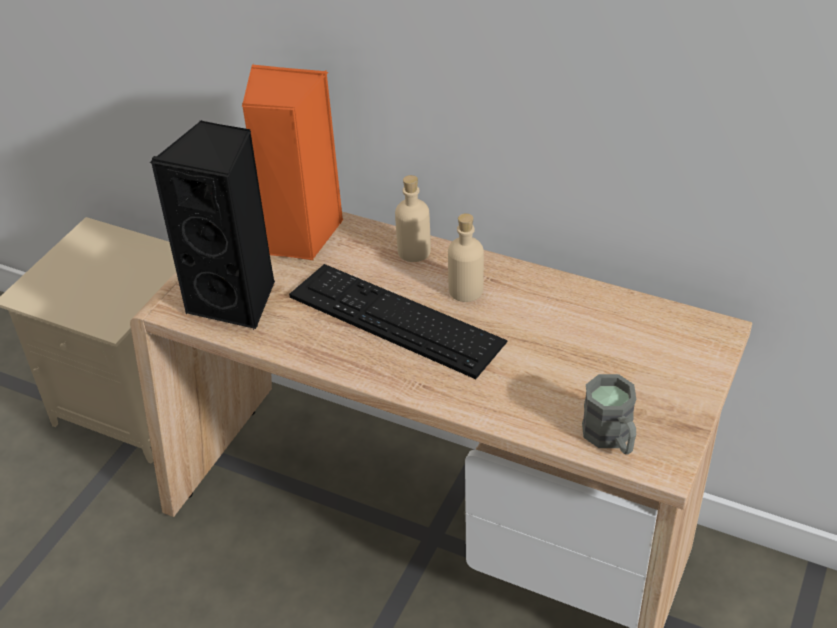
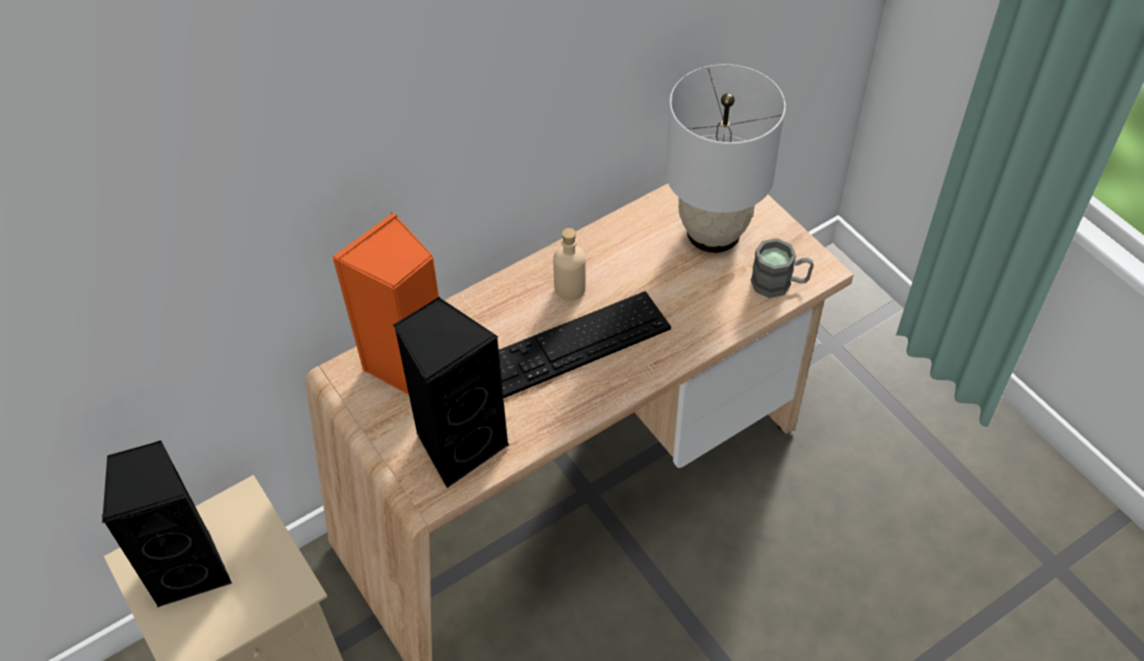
camera: 60 degrees left, 10 degrees up
(99, 261) = (191, 567): none -> black speaker
(414, 251) = (496, 298): beige bottle -> none
(631, 357) = (712, 232): none -> white table lamp

